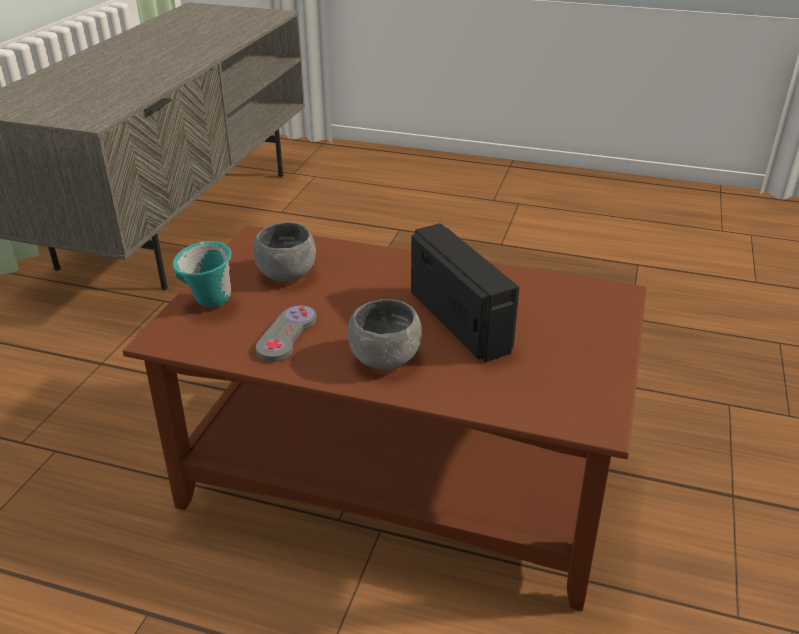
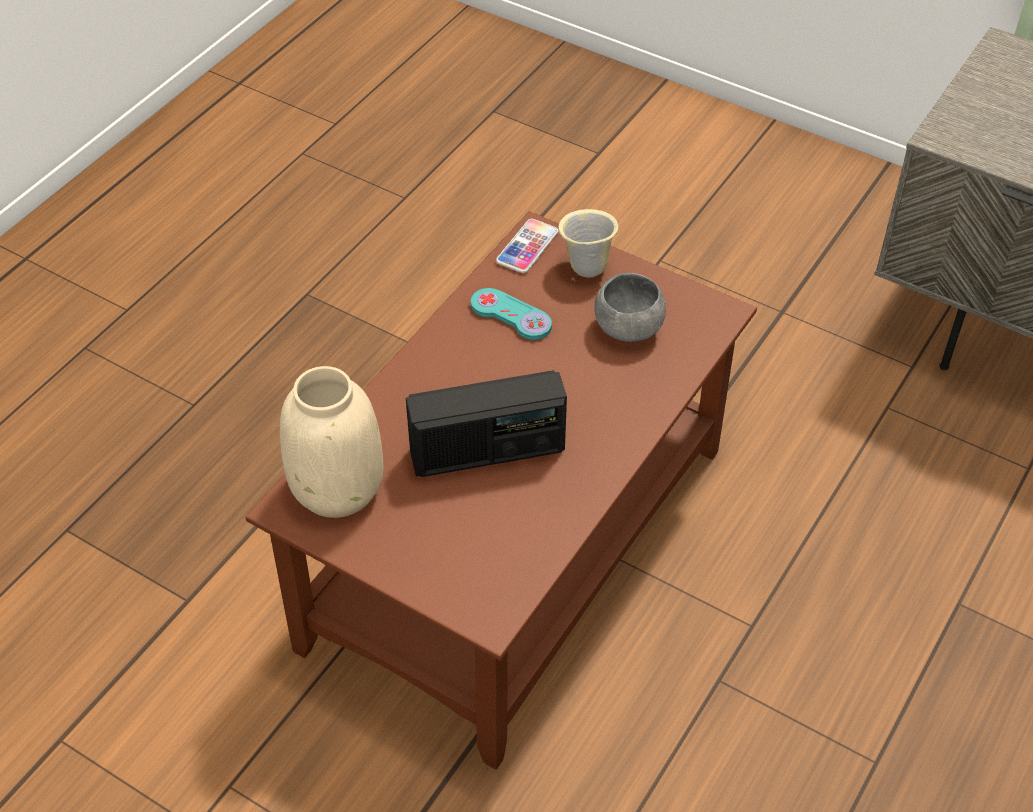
camera: 105 degrees right, 15 degrees up
(183, 341) = (527, 247): none -> phone
(209, 304) = (586, 267): turquoise mug -> beige mug
(287, 335) = (511, 316): grey game controller -> turquoise game controller
(384, 358) = (446, 379): grey bowl -> none
(552, 397) = (338, 486): none -> beige vase

